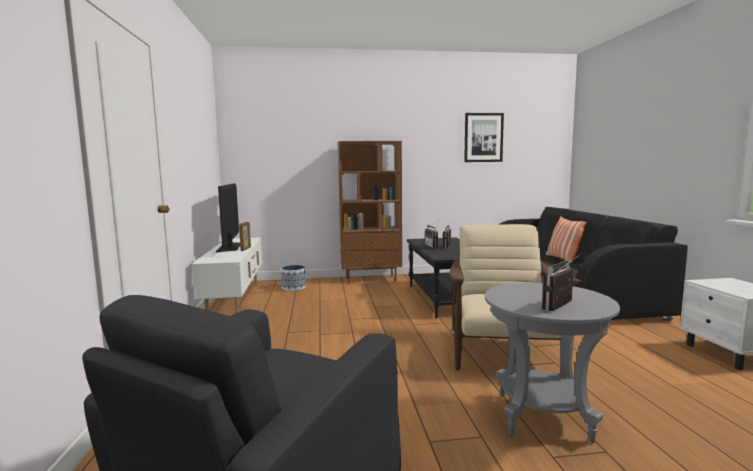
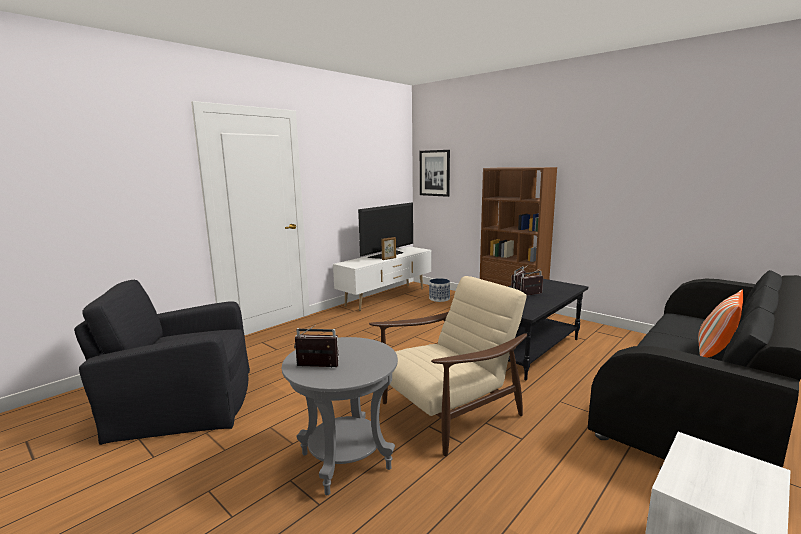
camera: 50 degrees right, 5 degrees up
(483, 137) = (678, 160): picture -> picture (434, 173)

